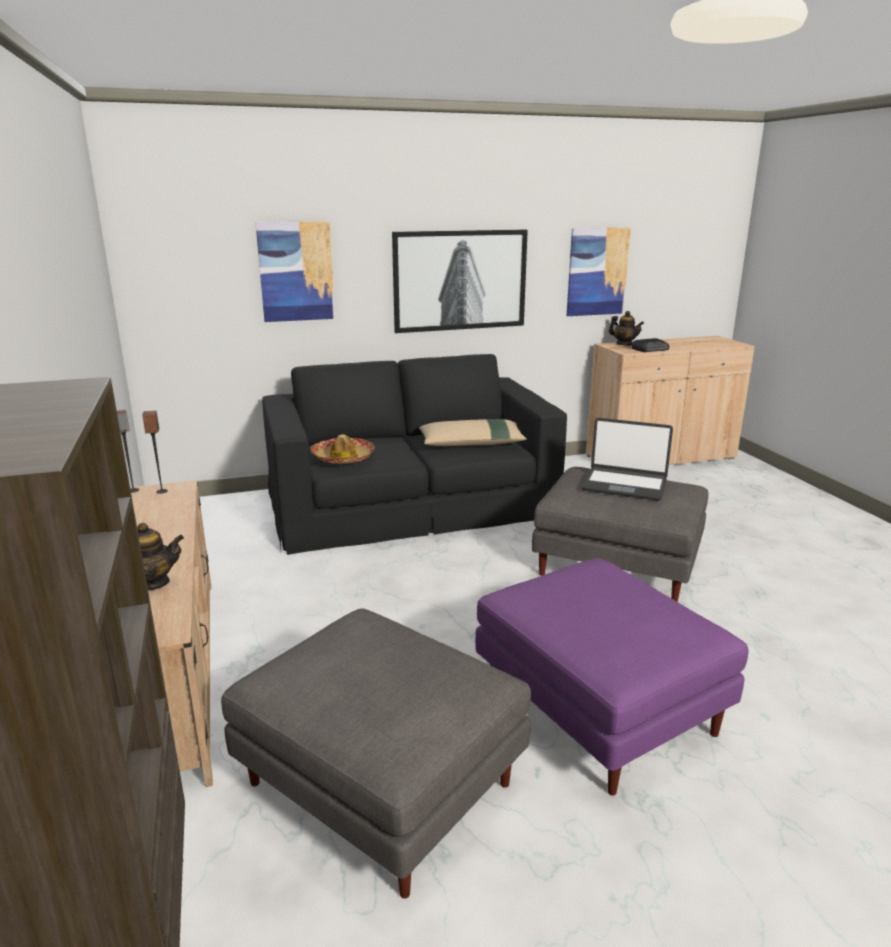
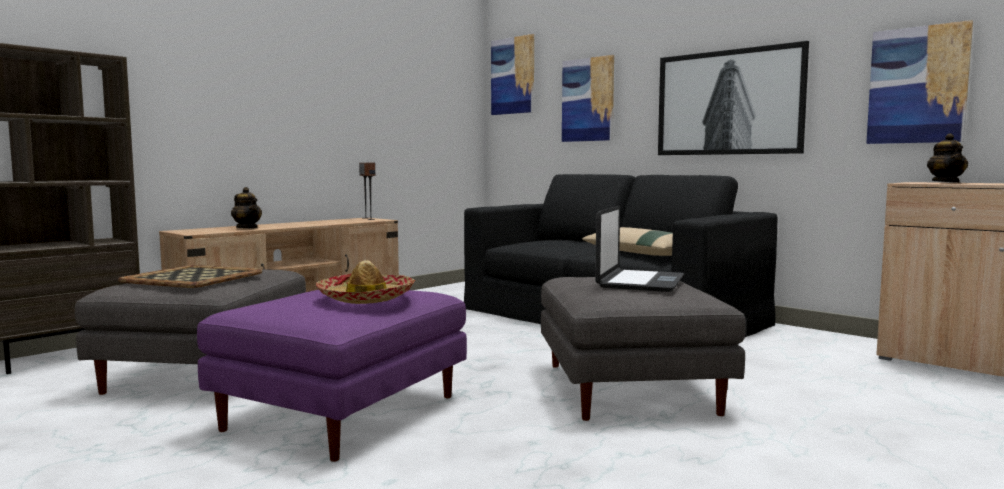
camera: 60 degrees right, 15 degrees down
(165, 234) = (513, 76): none -> picture
(343, 458) = (527, 242): hat -> hat (366, 298)
(400, 681) = (194, 277): none -> tray
(624, 485) = (639, 282): laptop -> laptop turned 150 degrees counterclockwise
(650, 349) = (959, 183): radio -> none

